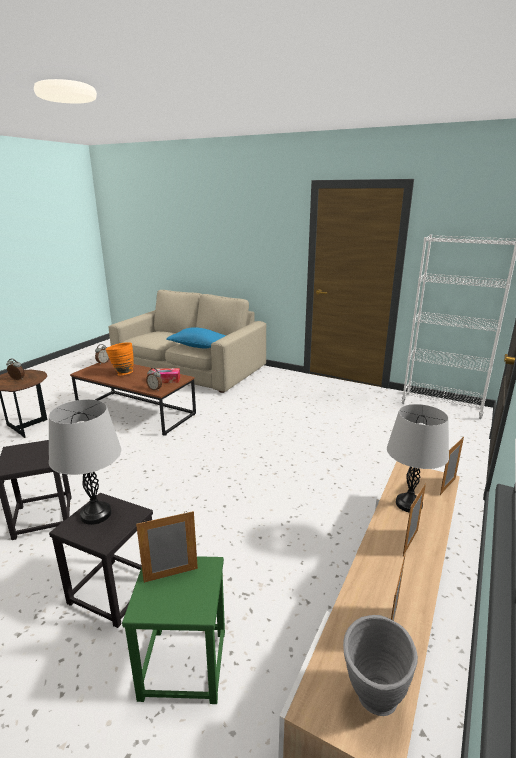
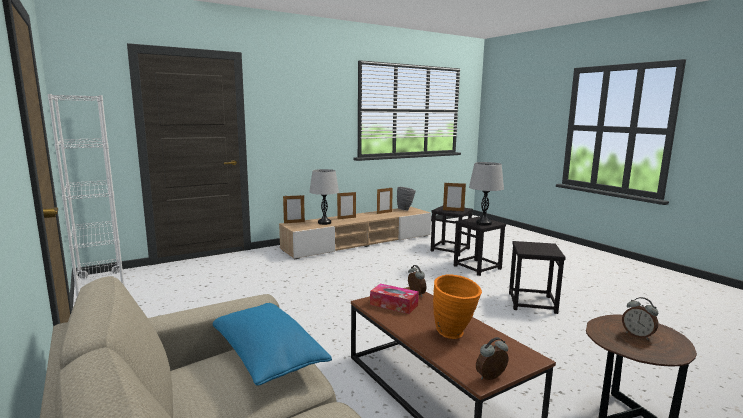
camera: 150 degrees left, 10 degrees down
(183, 665) = (450, 250): green stool -> black stool

